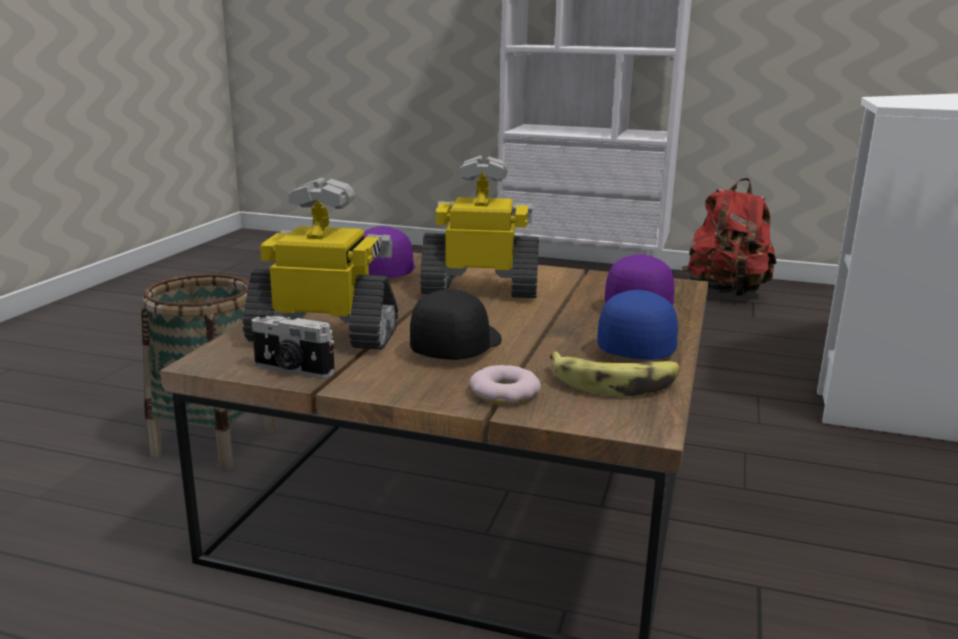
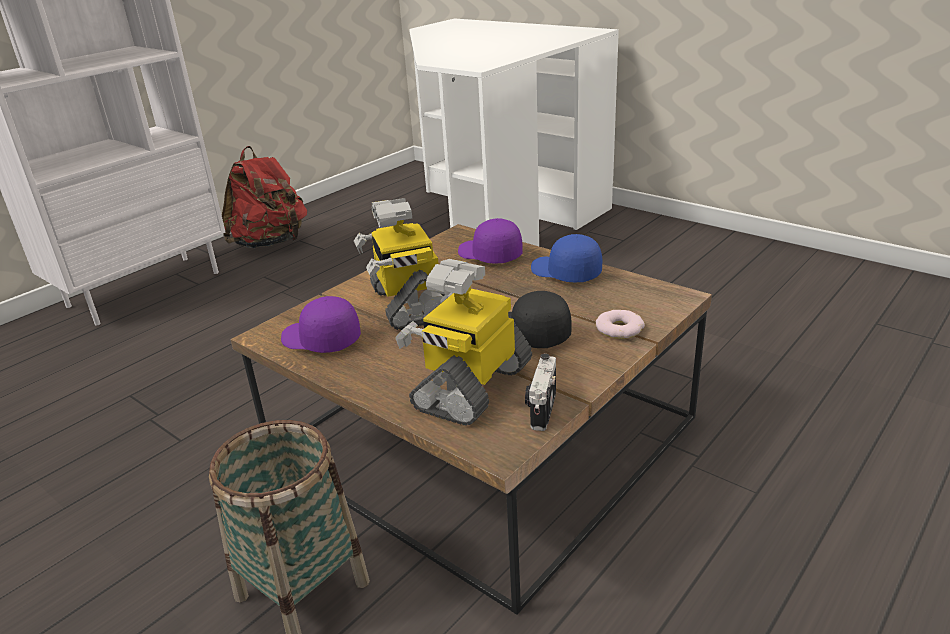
camera: 65 degrees left, 10 degrees up
(292, 370) = (541, 408): camera -> camera turned 150 degrees clockwise
(481, 289) = (408, 303): toy robot -> toy robot turned 45 degrees counterclockwise
(615, 383) = (620, 292): banana -> none

